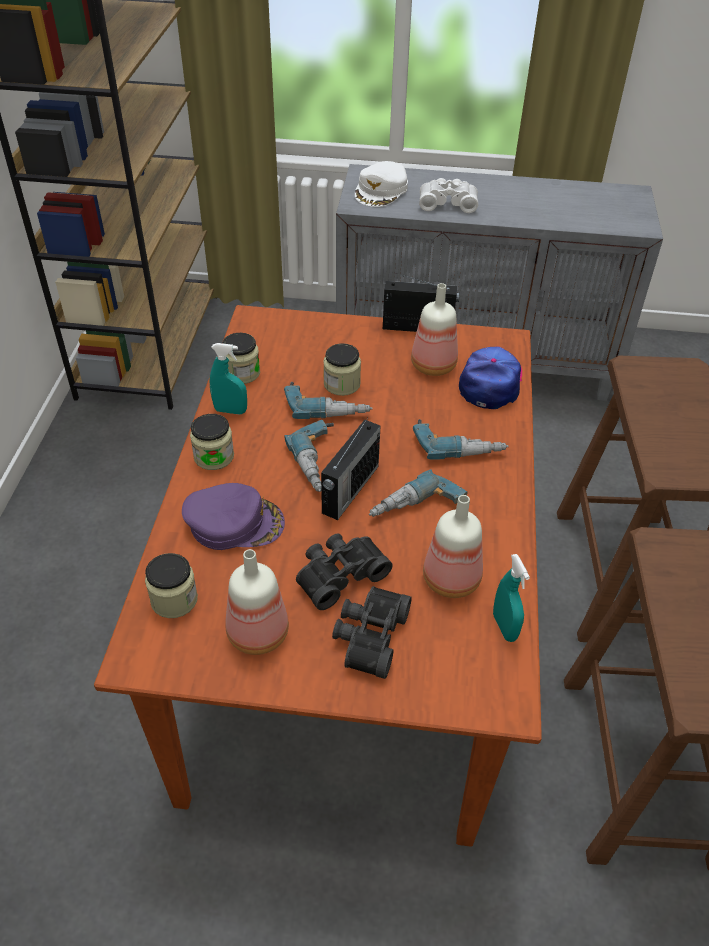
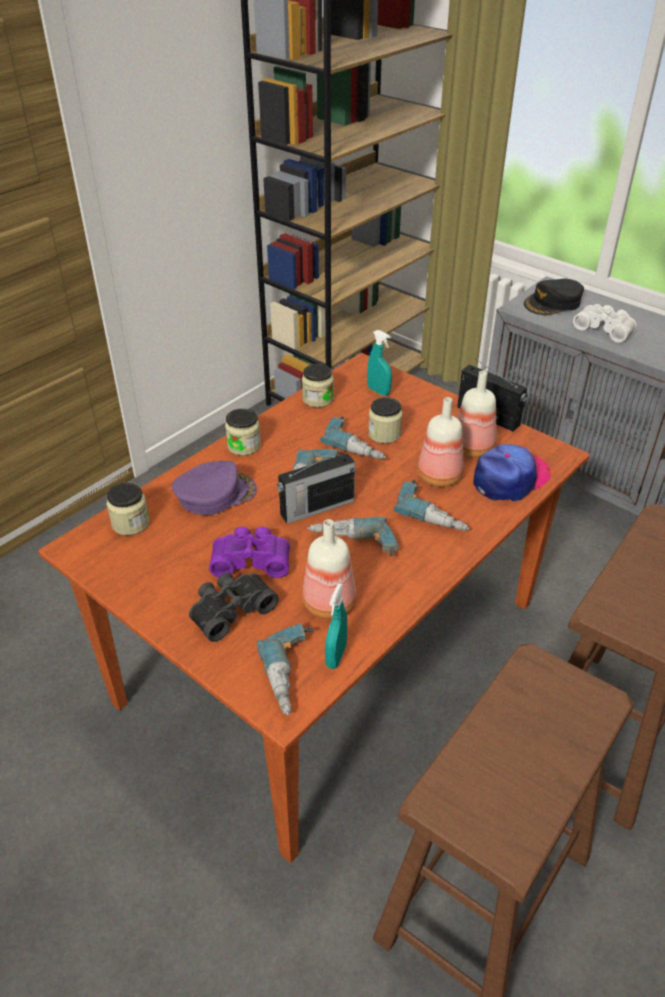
camera: 35 degrees right, 5 degrees down
(230, 410) = (285, 421): turquoise spray bottle -> turquoise spray bottle (378, 391)
(234, 522) = (215, 493): purple cap -> purple cap turned 60 degrees counterclockwise
(256, 633) = (159, 569): bottle -> bottle (438, 476)
(339, 574) = (251, 559): black binoculars -> purple binoculars
(381, 191) = (553, 303): white cap -> black cap
(487, 666) = (295, 675): none -> power drill

